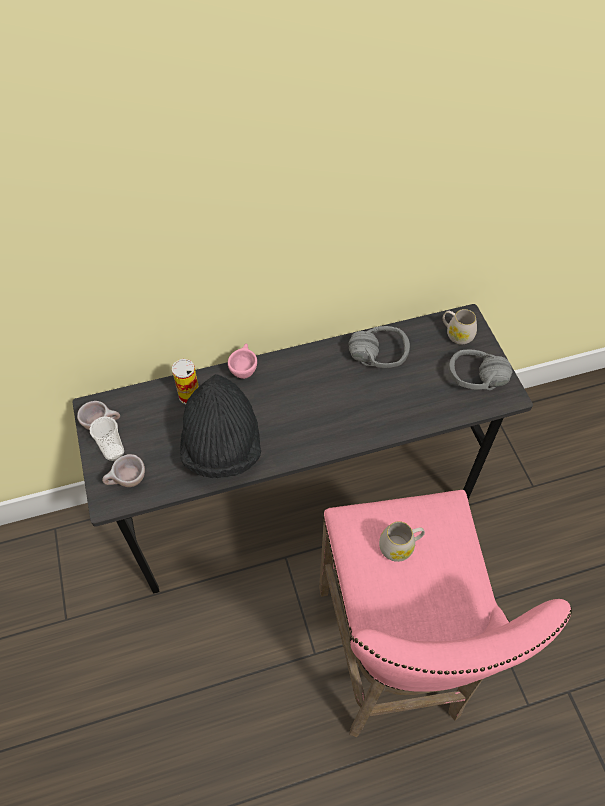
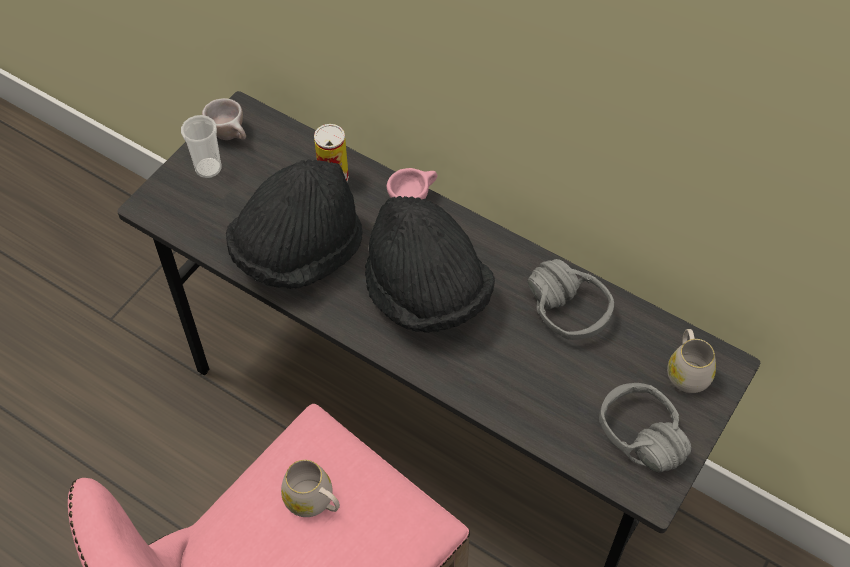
camera: 50 degrees right, 0 degrees up
(127, 482) = (184, 205): beige cup -> none
(309, 406) = (426, 292): none -> black hat

